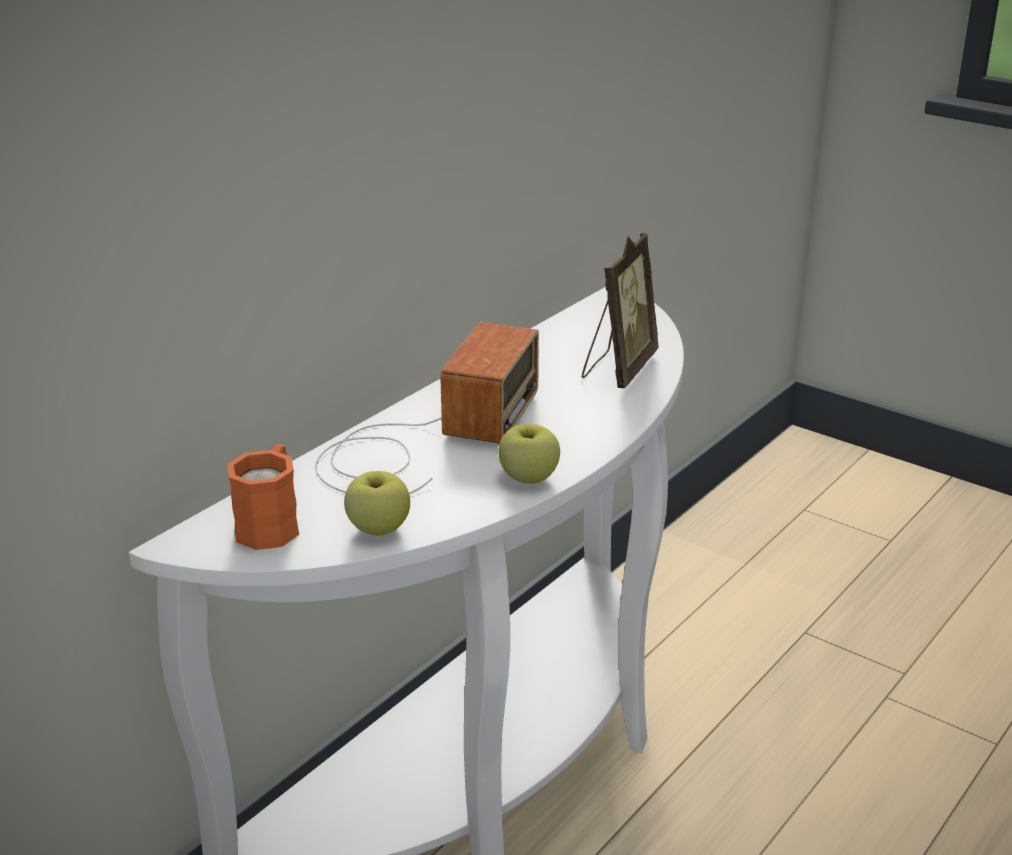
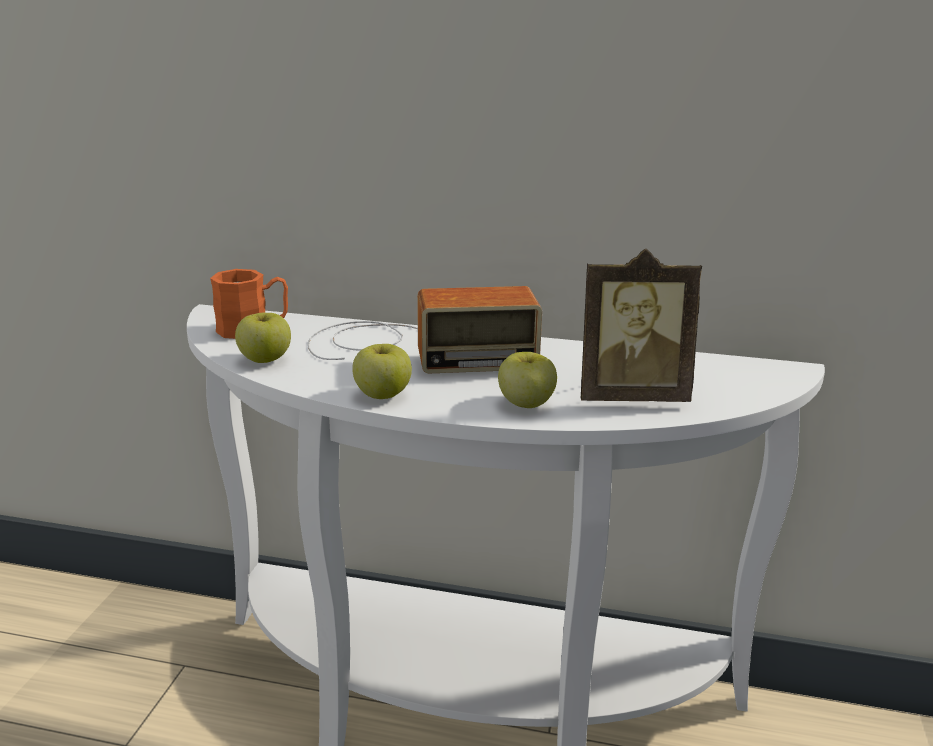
camera: 65 degrees right, 5 degrees down
(600, 415) = (526, 403): none -> apple

